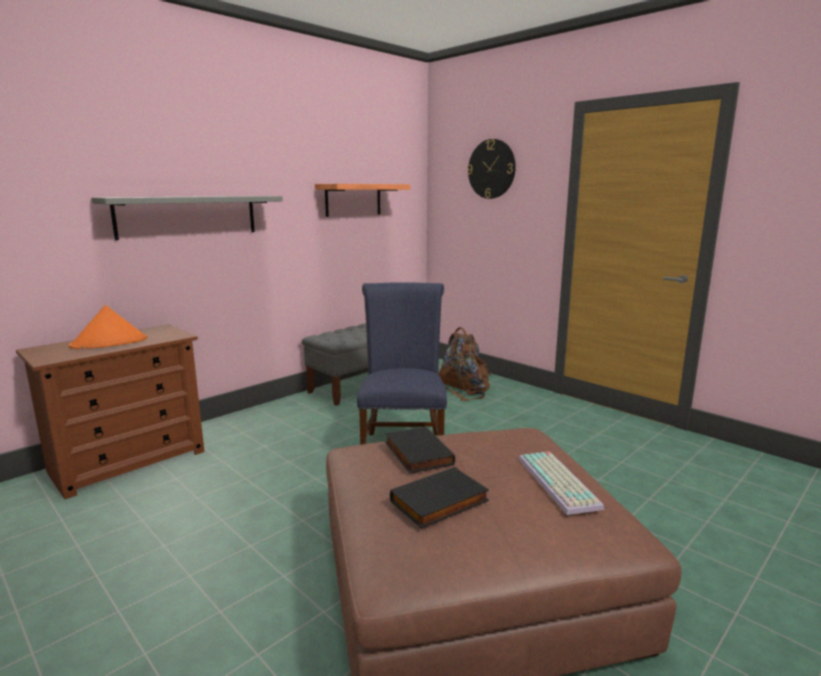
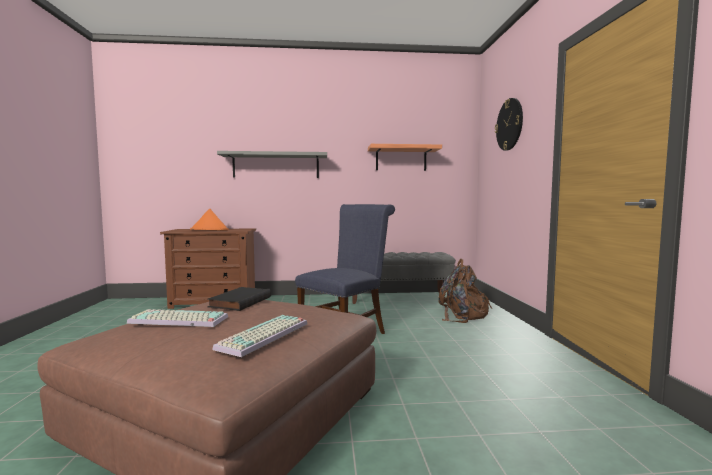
camera: 40 degrees right, 10 degrees down
(440, 502) = (176, 320): black book -> keyboard

